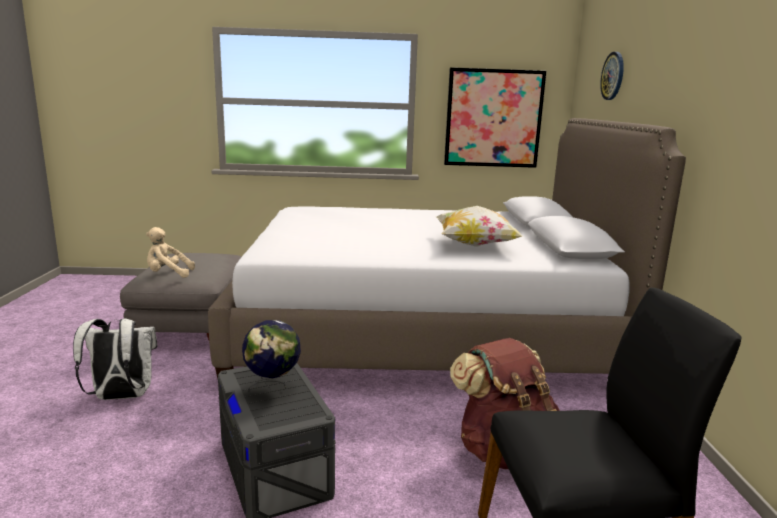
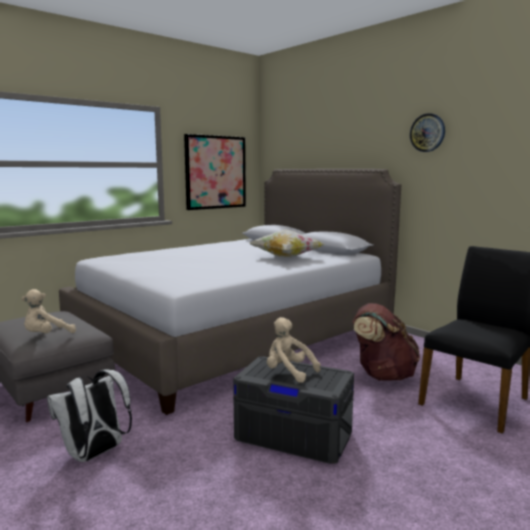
camera: 40 degrees left, 5 degrees down
(273, 388) = (288, 372): globe -> beige plush toy
(613, 76) = (309, 140): wall clock -> wall clock (427, 132)

